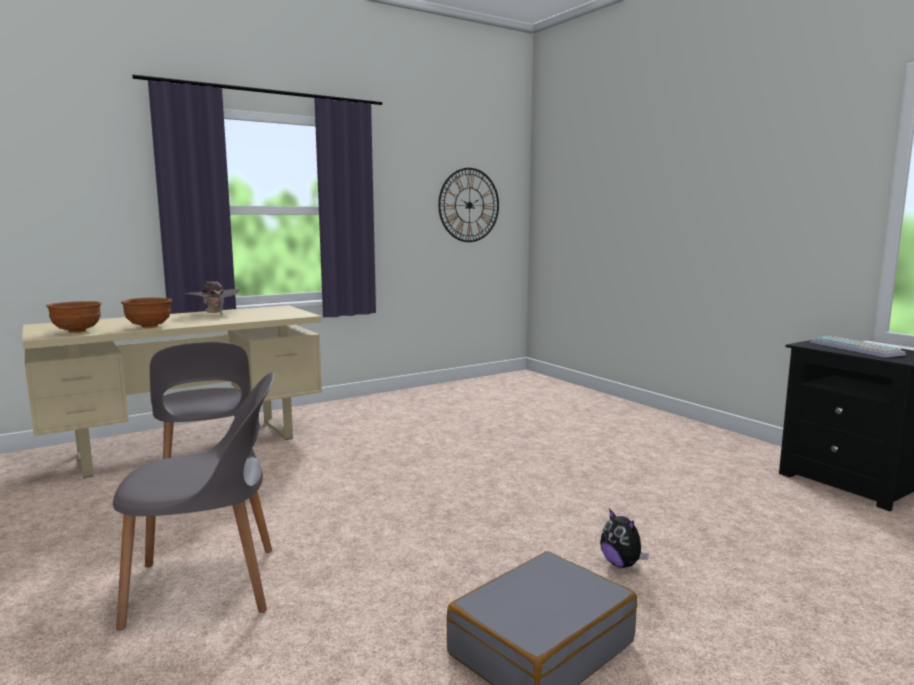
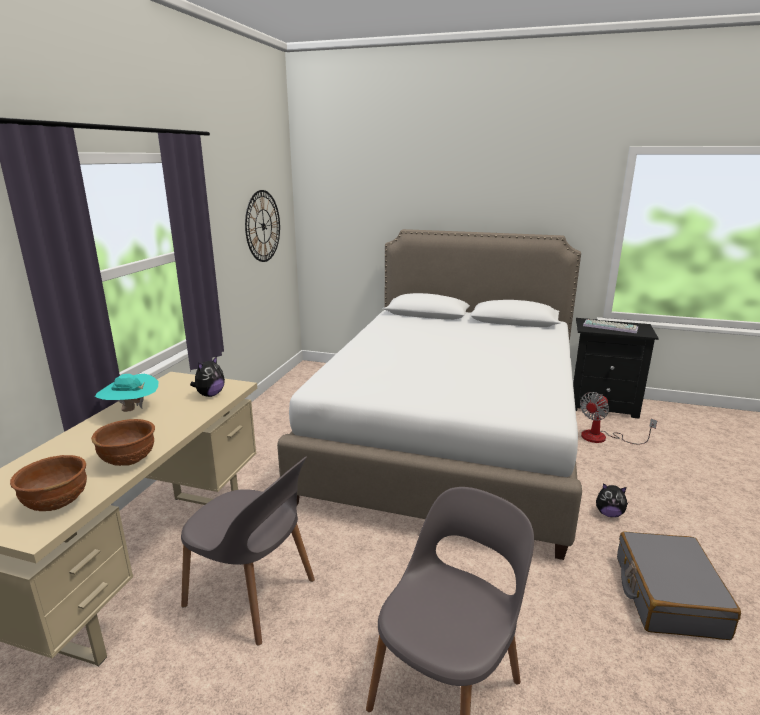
camera: 40 degrees left, 10 degrees up
(214, 313) = (131, 410): brown hat -> turquoise hat
(274, 315) = (210, 394): none -> plush toy
(558, 452) = (449, 438): none -> white bed
(773, 508) = (603, 438): none -> fan

